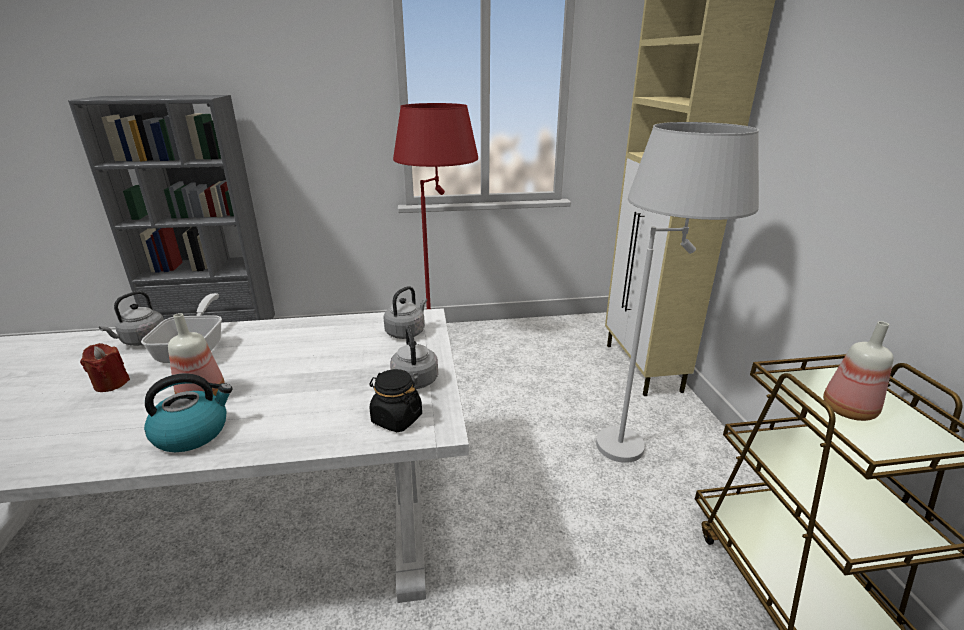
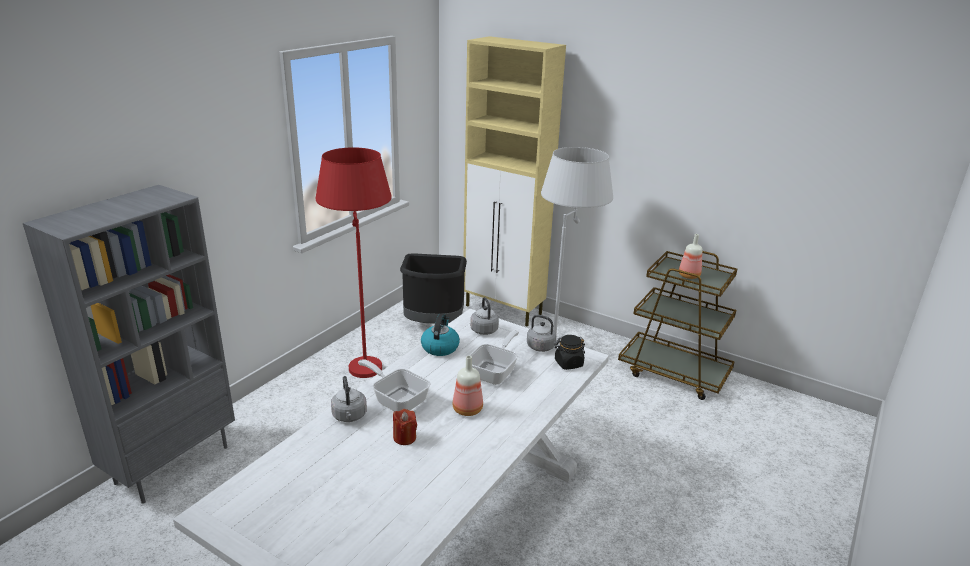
camera: 50 degrees left, 0 degrees up
(193, 432) = (507, 420): kettle -> kettle (440, 347)
(313, 376) = (495, 371): none -> frying pan
(548, 347) = (434, 324): none -> black trash can

